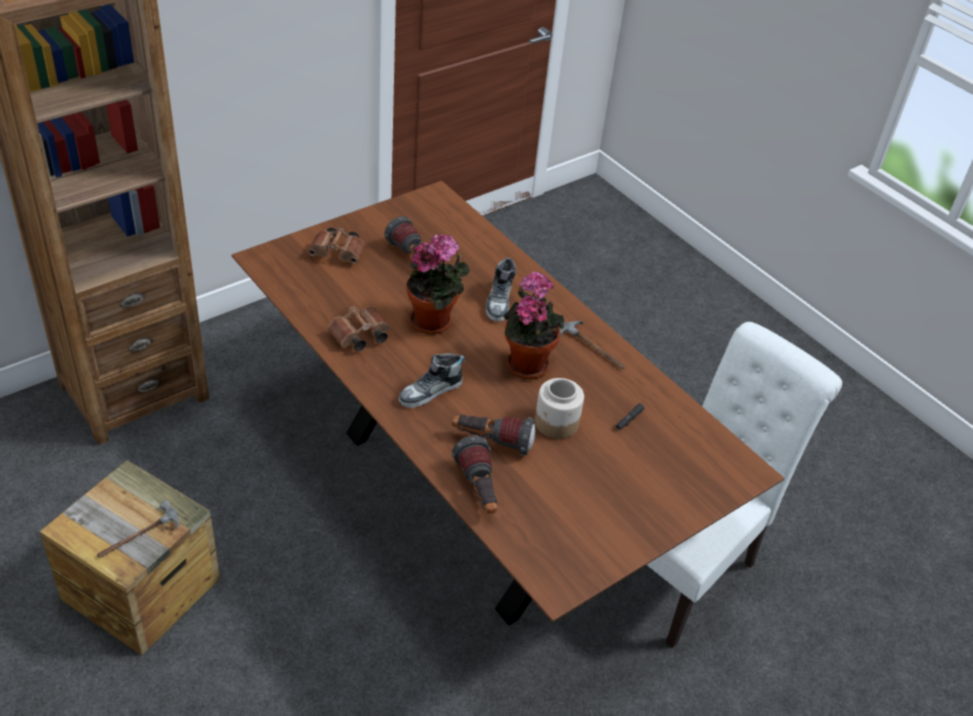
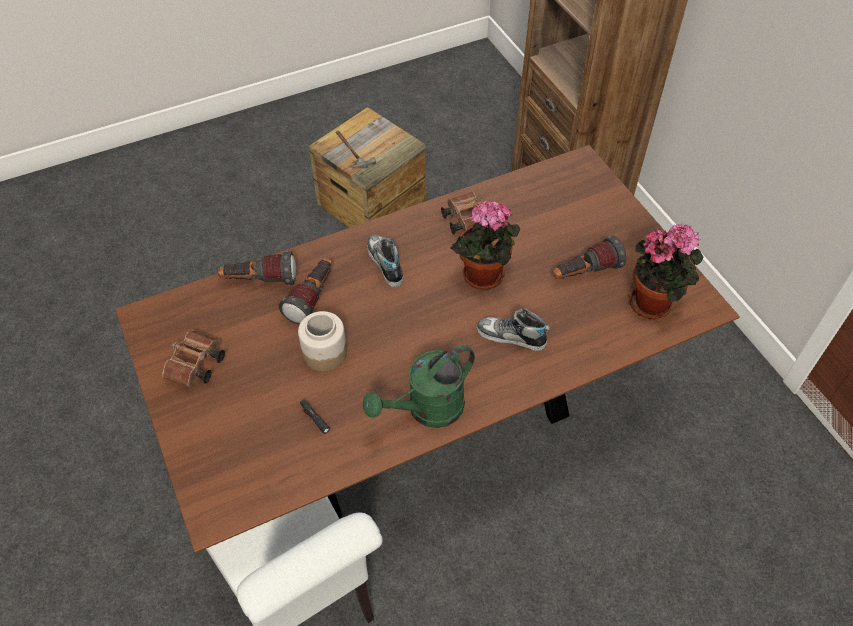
camera: 105 degrees right, 10 degrees up
(339, 254) = (590, 216): brown binoculars -> brown binoculars (195, 367)
(526, 363) = (413, 344): potted plant -> potted plant (654, 303)
(593, 348) = (427, 410): hammer -> green watering can

